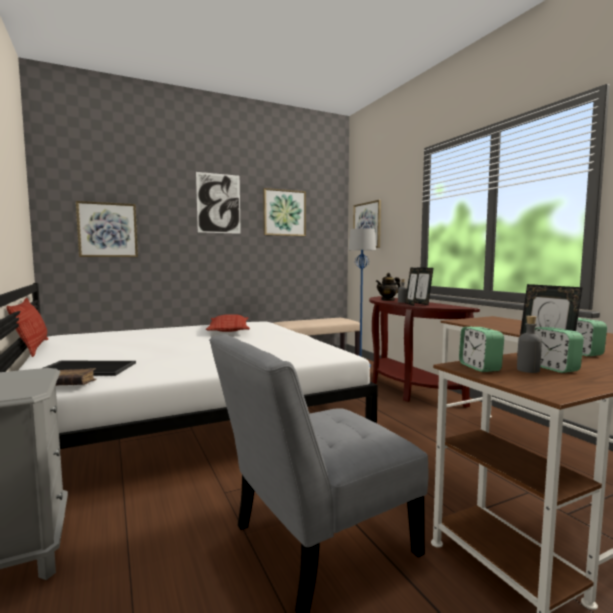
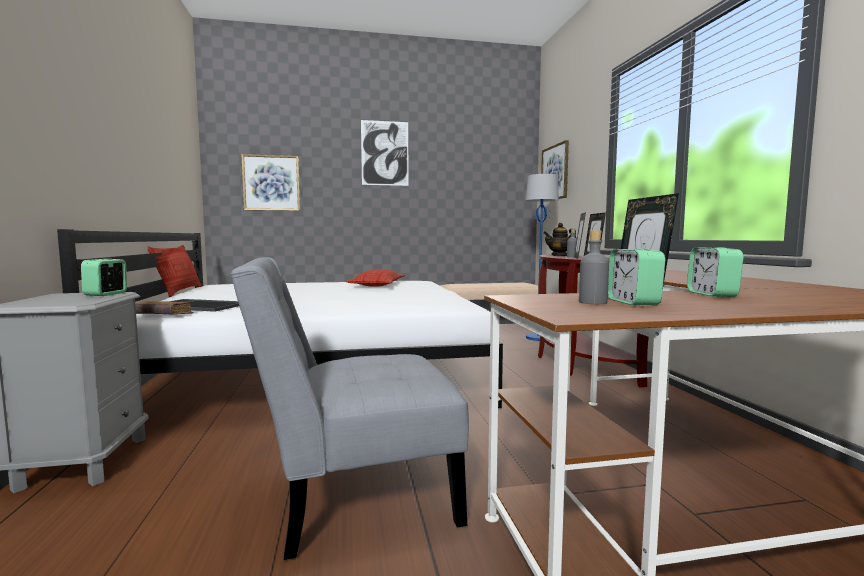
camera: 15 degrees right, 0 degrees up
(284, 213) = (459, 162): picture -> none
(479, 367) = (533, 298): alarm clock -> alarm clock (106, 294)

